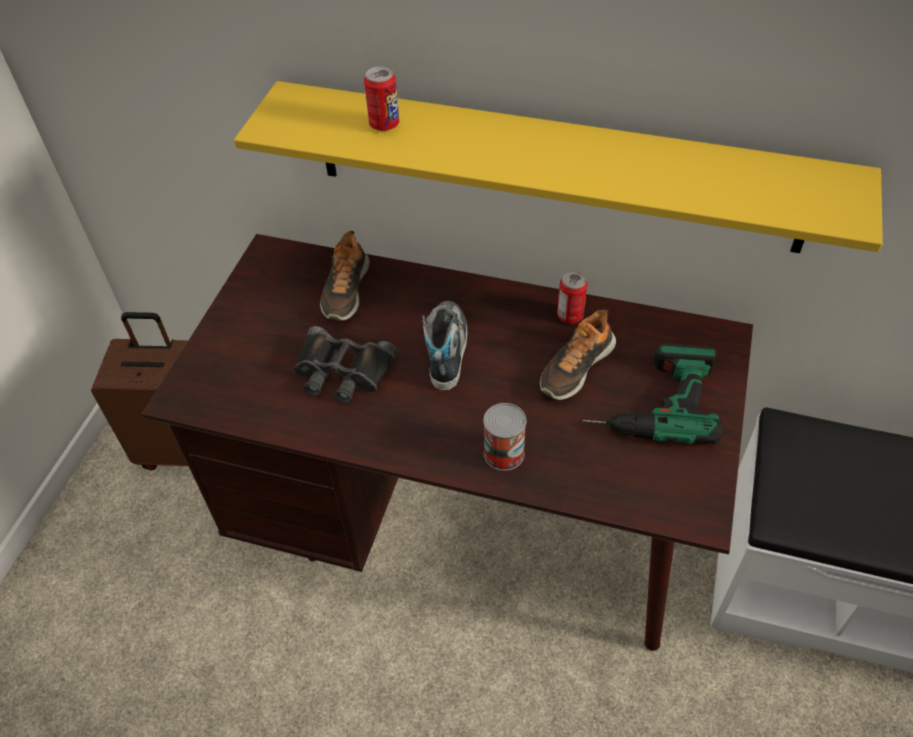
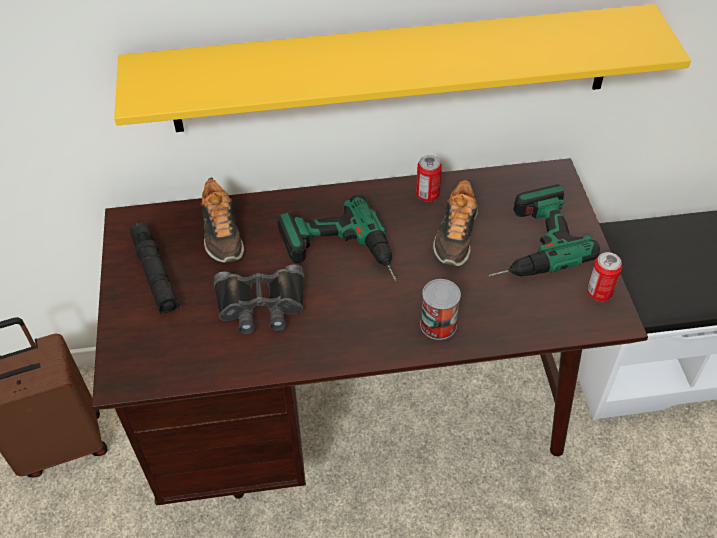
camera: 25 degrees left, 0 degrees up
(264, 310) = (155, 274): none -> black flashlight
(384, 124) = (247, 69): can -> can (599, 292)
(446, 349) = (341, 255): shoe -> power drill

